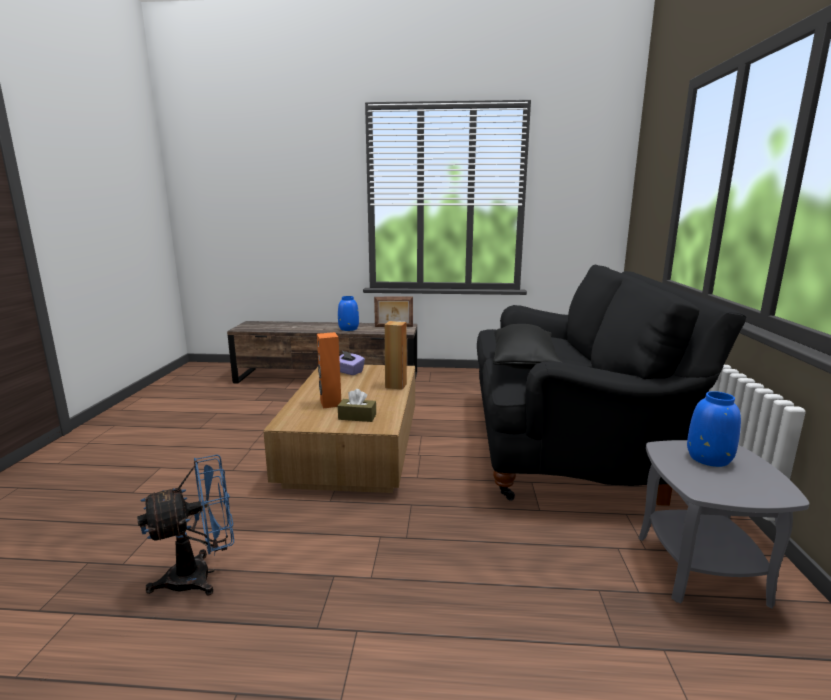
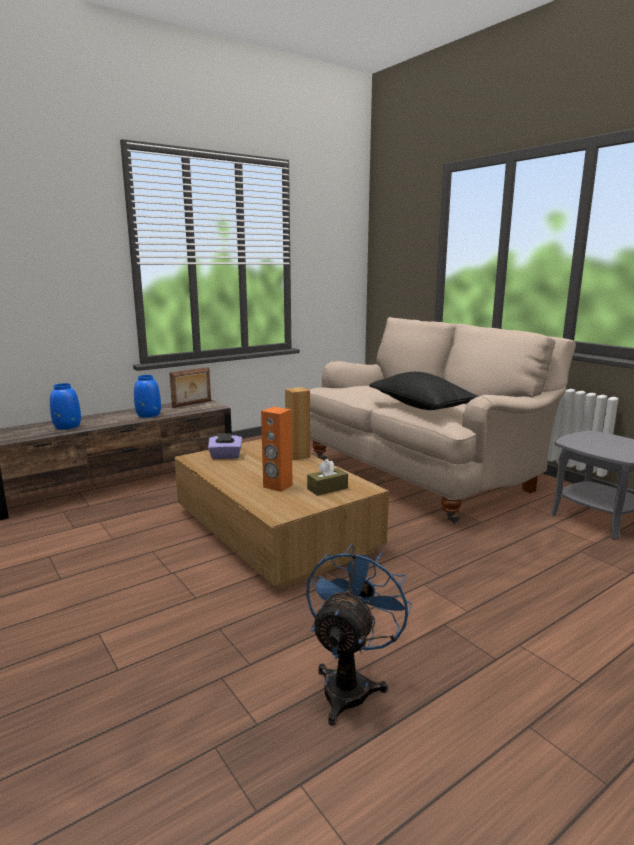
camera: 40 degrees left, 0 degrees up
(566, 444) = (423, 474): black sofa -> beige sofa
(709, 458) = (595, 440): blue vase -> blue vase (67, 426)

